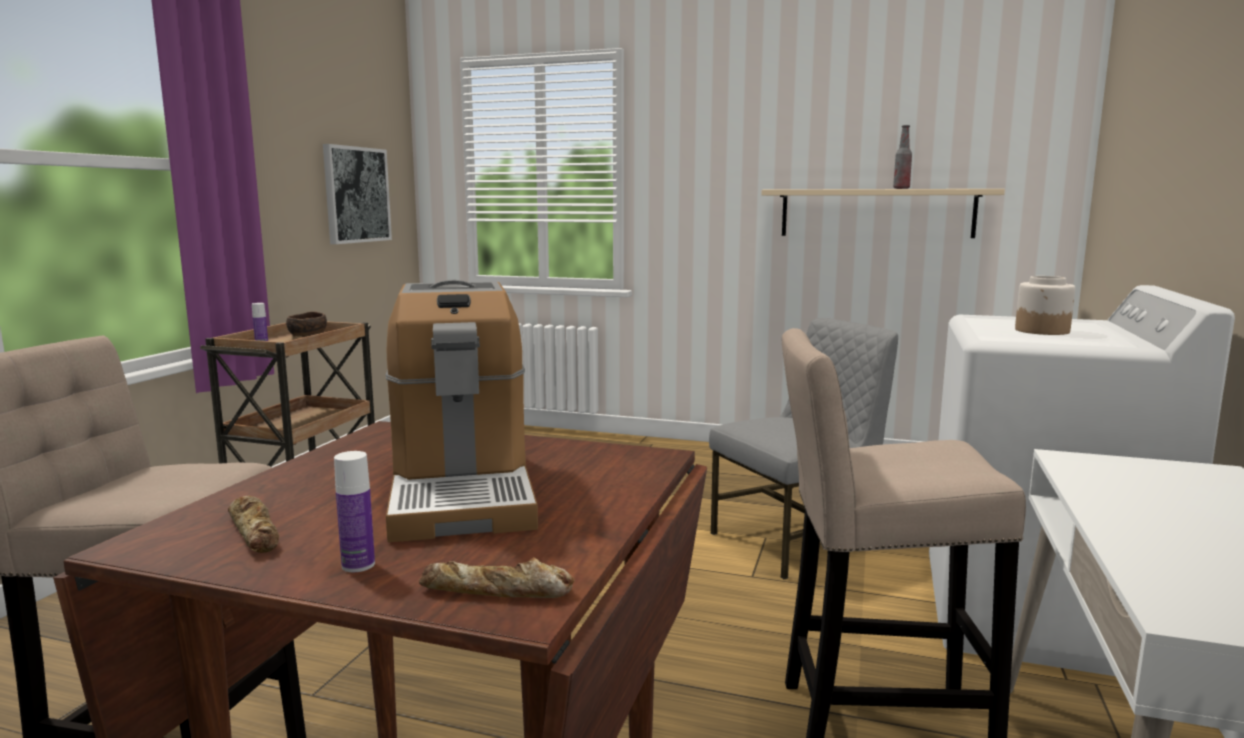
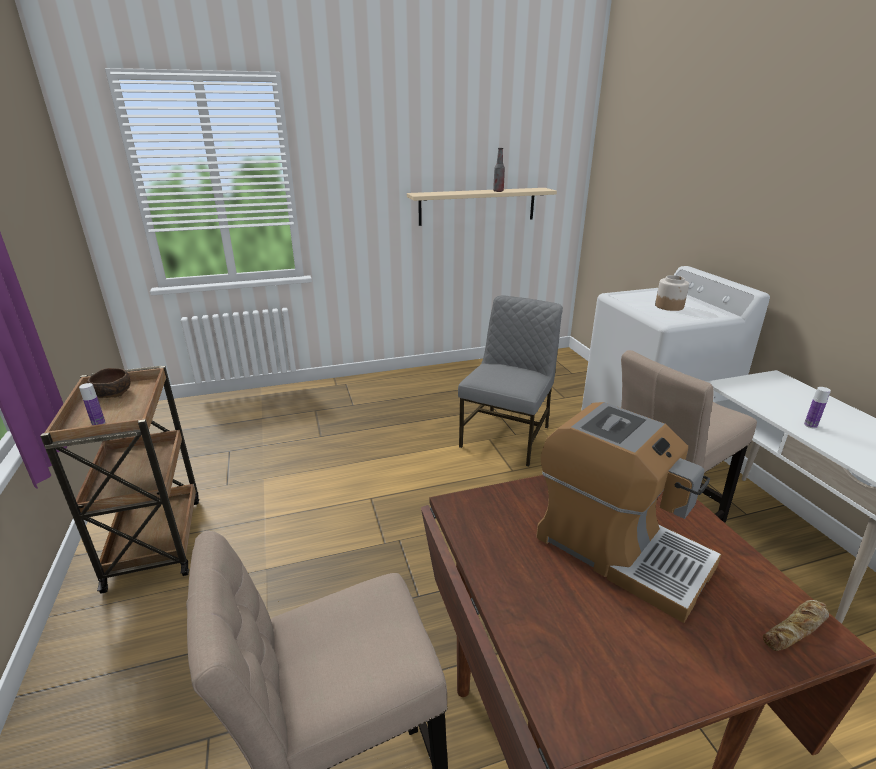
camera: 35 degrees left, 15 degrees up
(256, 532) = (605, 661): bread -> none
(356, 195) = (48, 226): picture -> none
(358, 565) = (710, 652): bottle -> bottle (810, 425)

